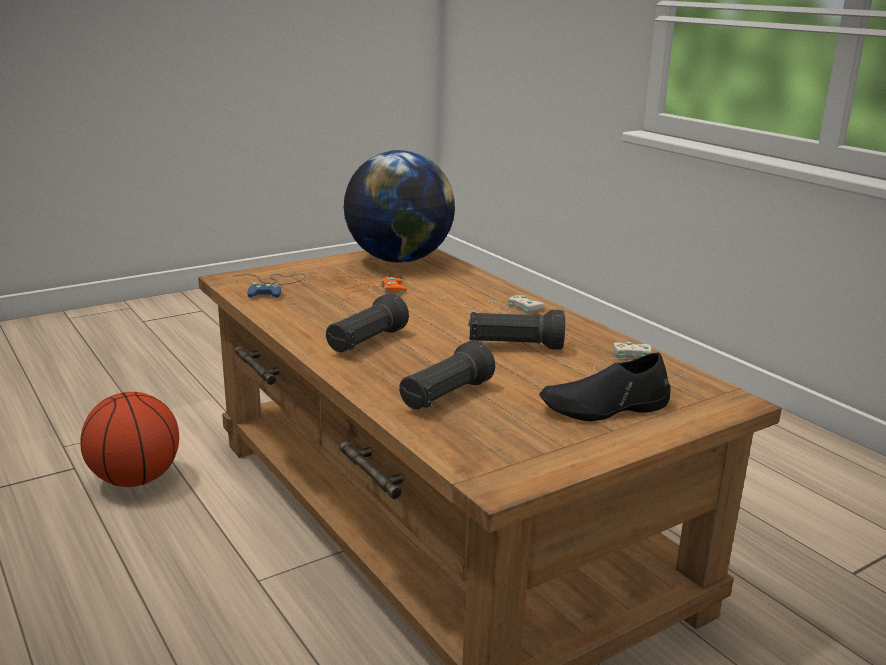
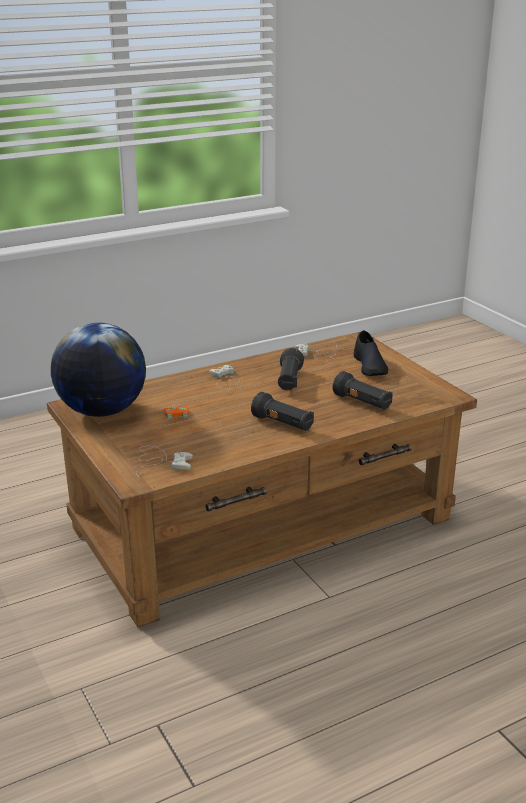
camera: 85 degrees left, 5 degrees up
(136, 479) = (187, 677): basketball -> none
(273, 286) = (160, 461): blue game controller -> white game controller

